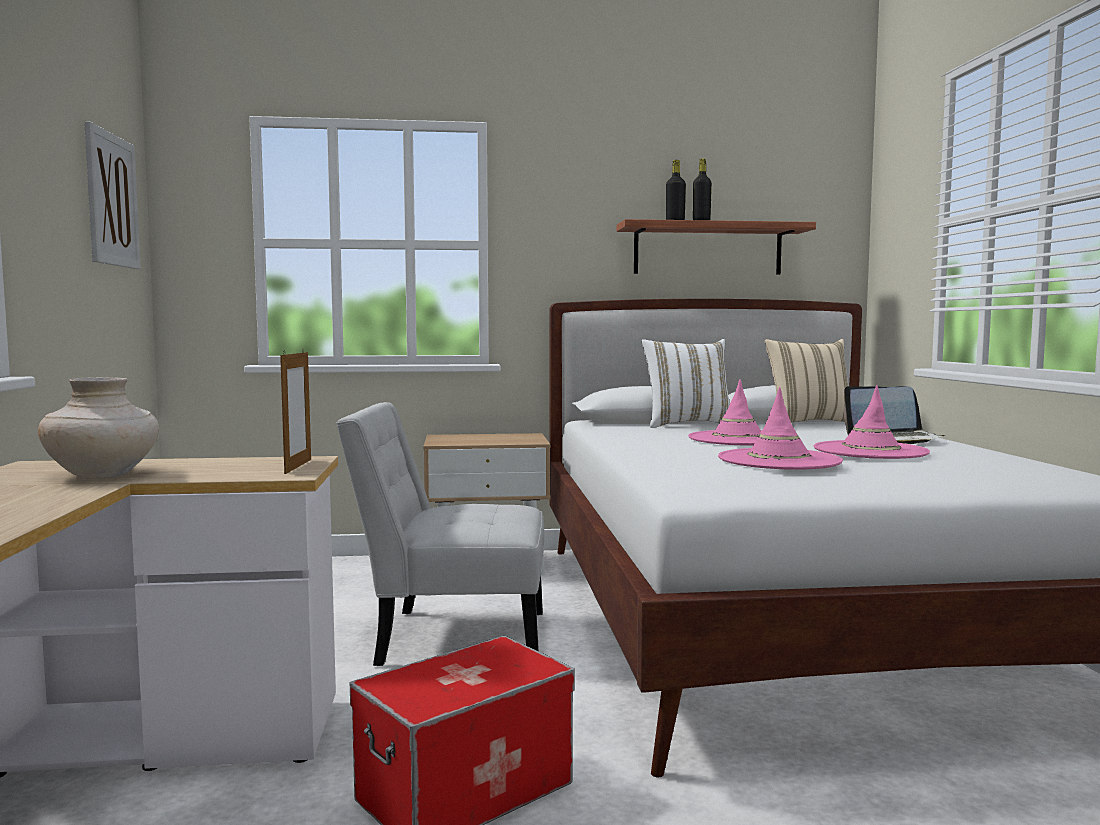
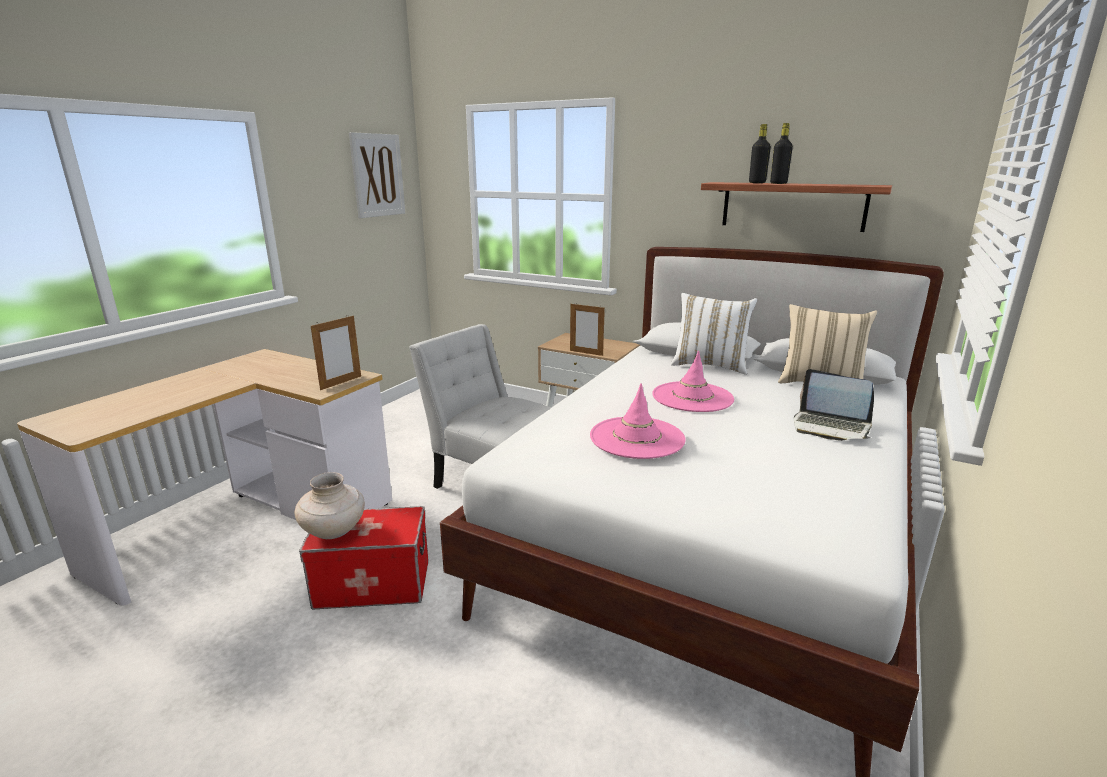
camera: 35 degrees right, 15 degrees up
(103, 475) = (261, 372): beige vase -> beige vase (334, 532)
(500, 443) = (586, 353): none -> picture frame
(870, 451) = (756, 441): pink hat -> none

